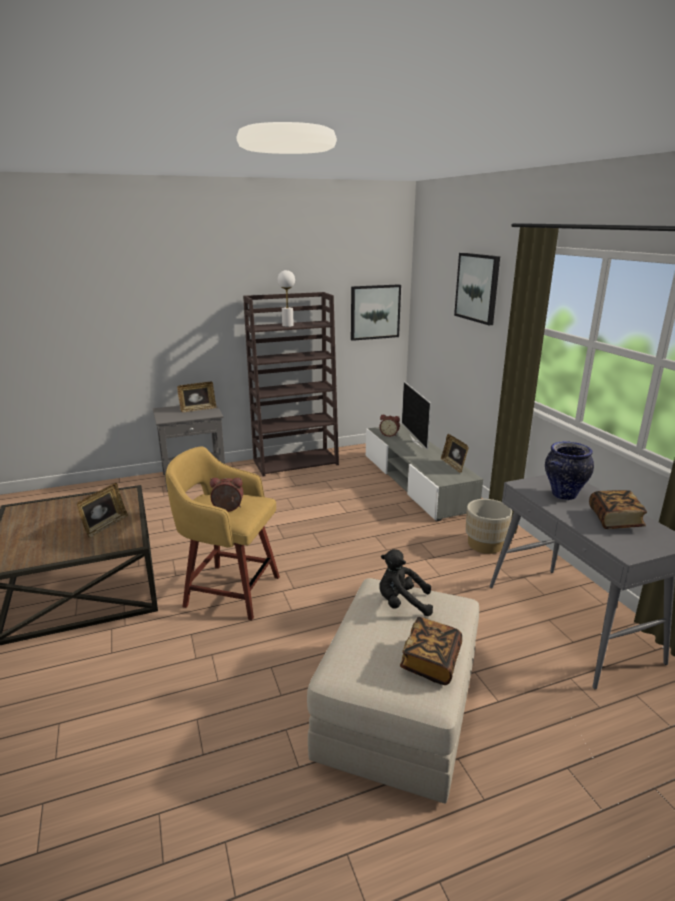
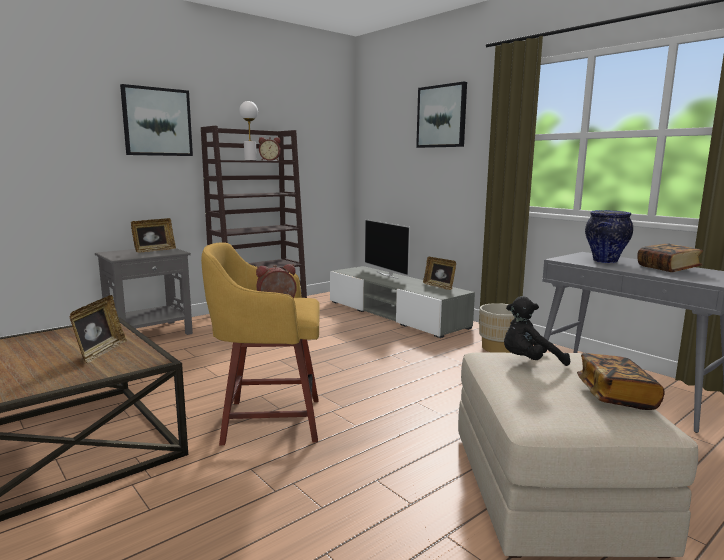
camera: 20 degrees left, 10 degrees down
(375, 312) = (326, 157): picture -> picture (157, 122)
(389, 434) = (357, 273): alarm clock -> alarm clock (270, 160)

